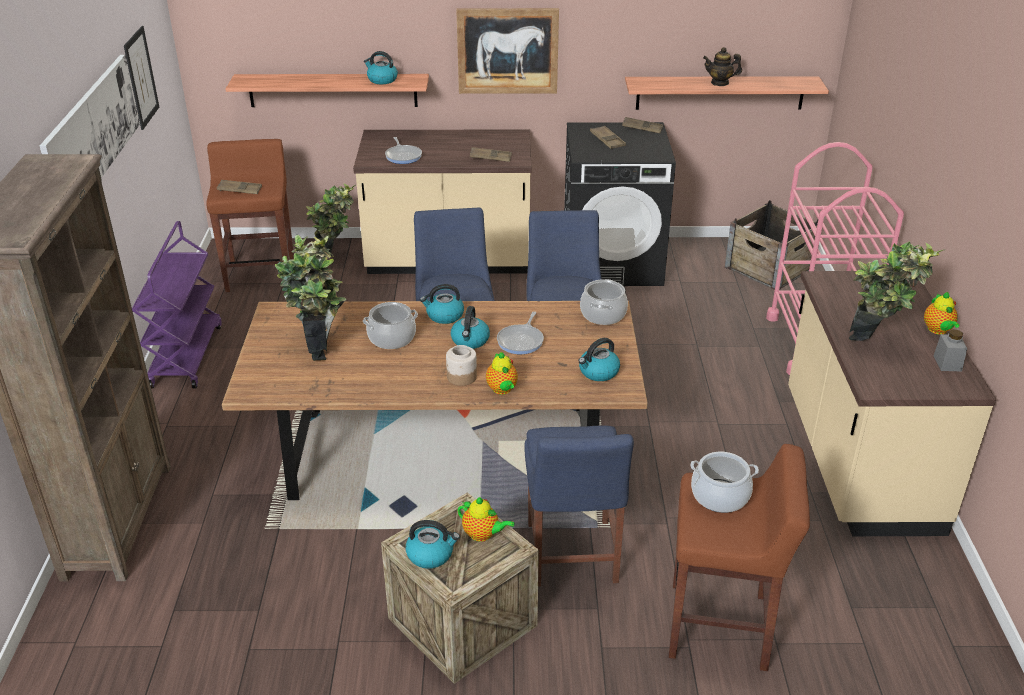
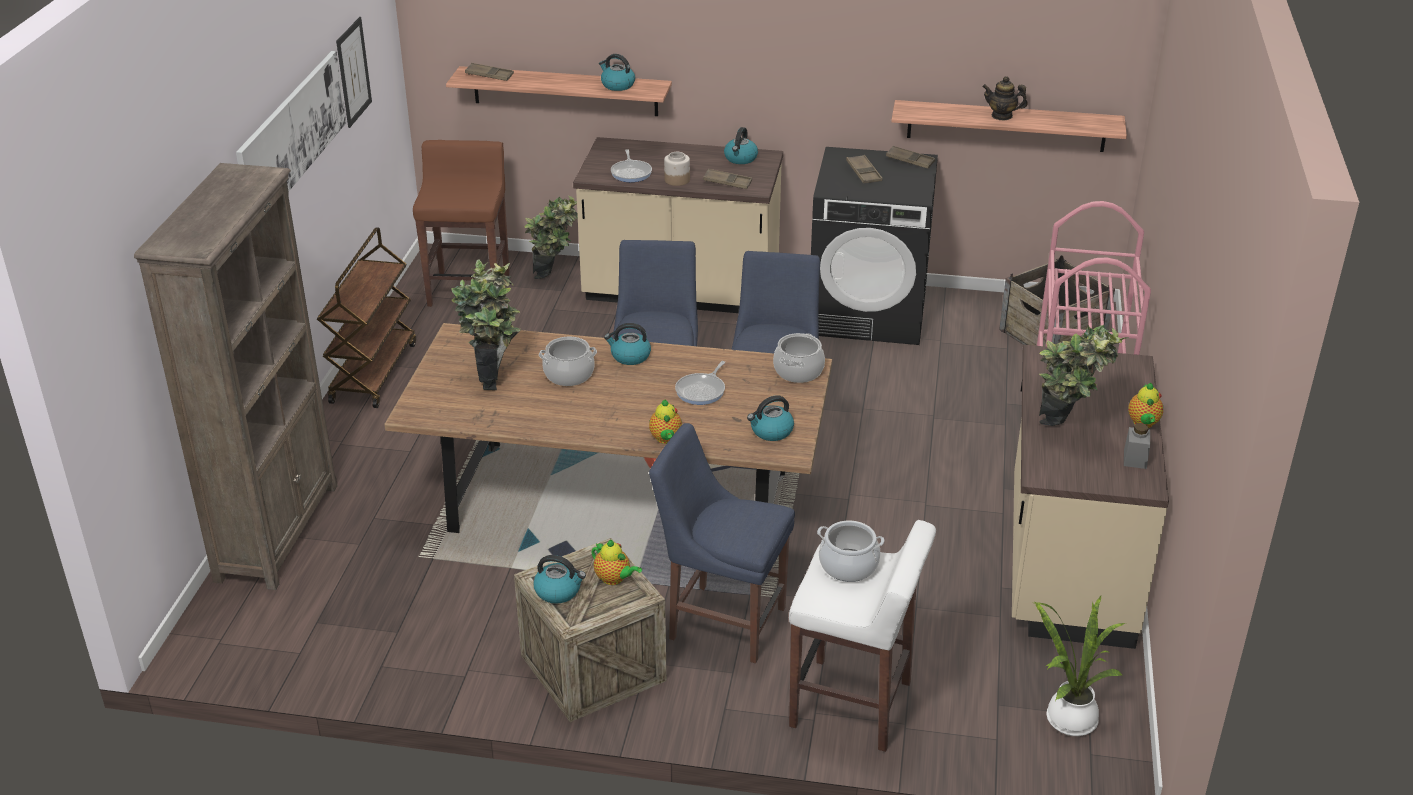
camera: 10 degrees right, 0 degrees up
(186, 355) = (373, 372): purple cart -> brown cart
(240, 190) = (450, 196): brown tray -> brown tray (489, 75)
(461, 377) = (628, 422): jar -> jar (677, 180)
(470, 341) = (649, 385): kettle -> kettle (740, 159)
(507, 51) = (761, 62): picture -> none
(572, 557) = (721, 621): blue chair -> blue chair turned 105 degrees clockwise
(721, 627) = (853, 705): brown stool -> white stool
(918, 613) = (1067, 719): none -> potted plant

